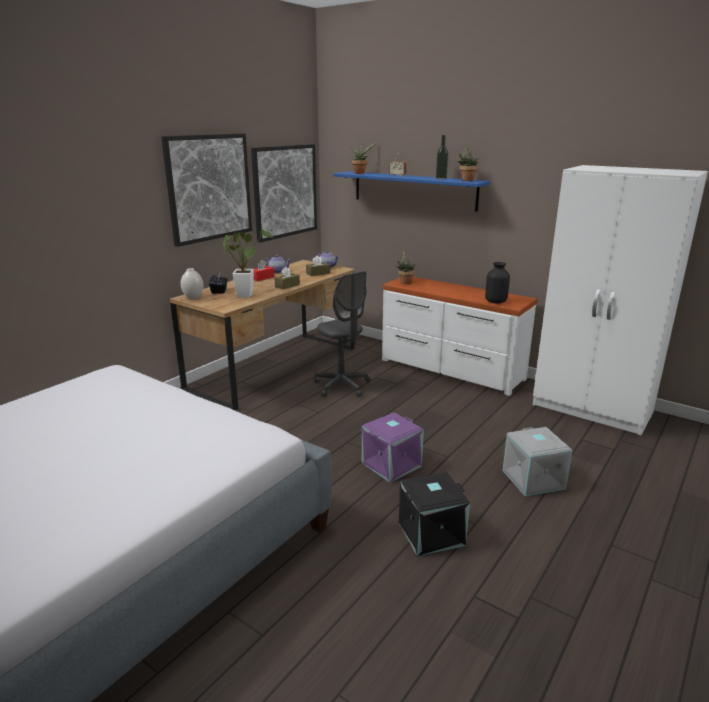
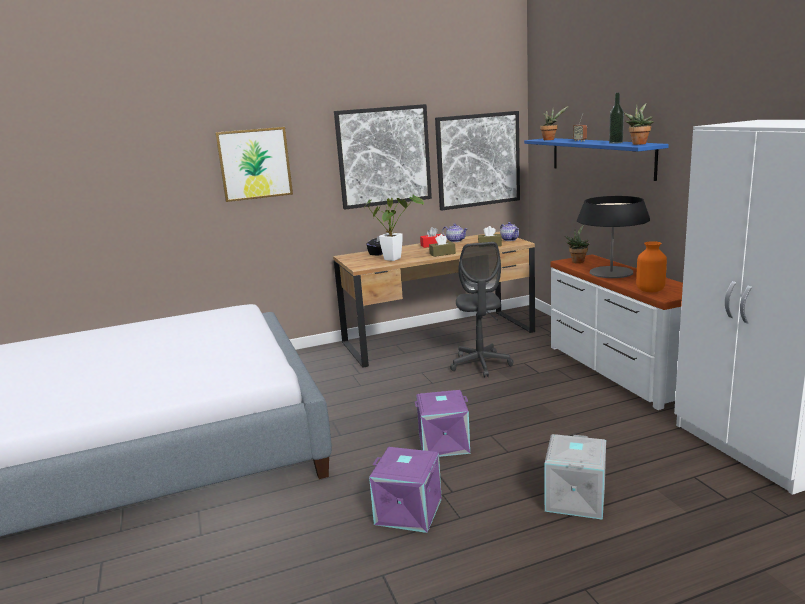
camera: 35 degrees right, 5 degrees down
(80, 197) = (254, 164): none -> picture
(193, 298) = (350, 257): white vase -> none
(431, 532) = (409, 511): black storage box -> purple storage box
(445, 289) = (611, 272): none -> table lamp
(495, 301) = (650, 290): black vase -> orange vase

